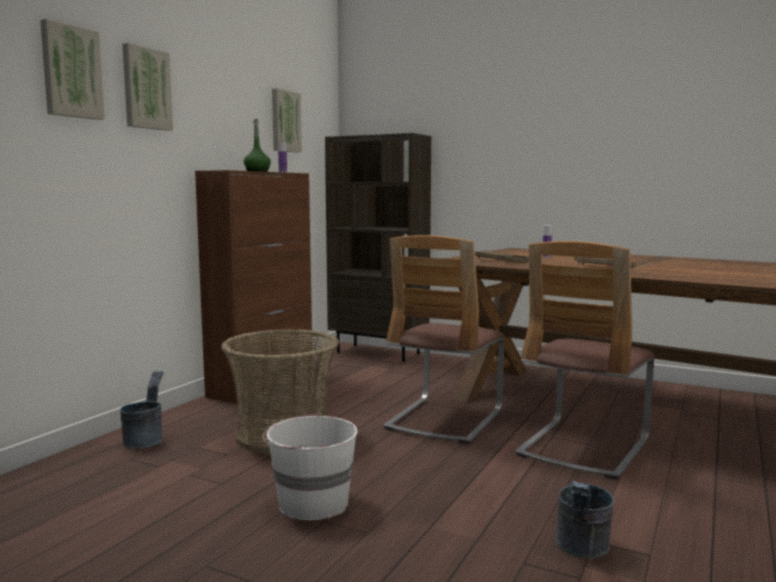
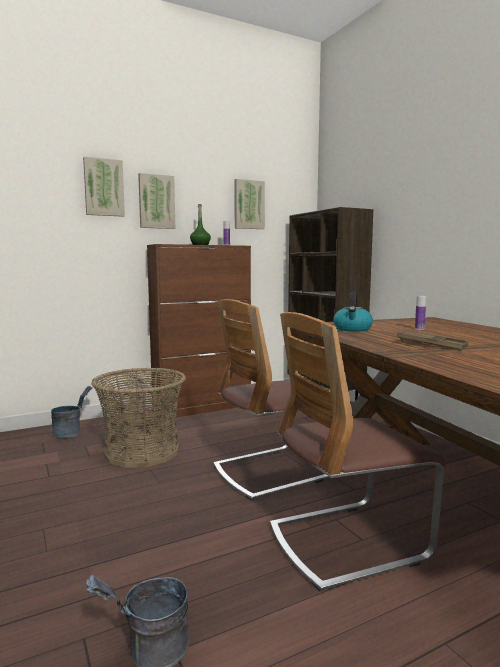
camera: 35 degrees right, 0 degrees up
(71, 72) = (38, 180): picture -> picture (156, 202)
(312, 503) = (62, 511): white bucket -> none
(502, 261) = (352, 329): brown tray -> kettle

